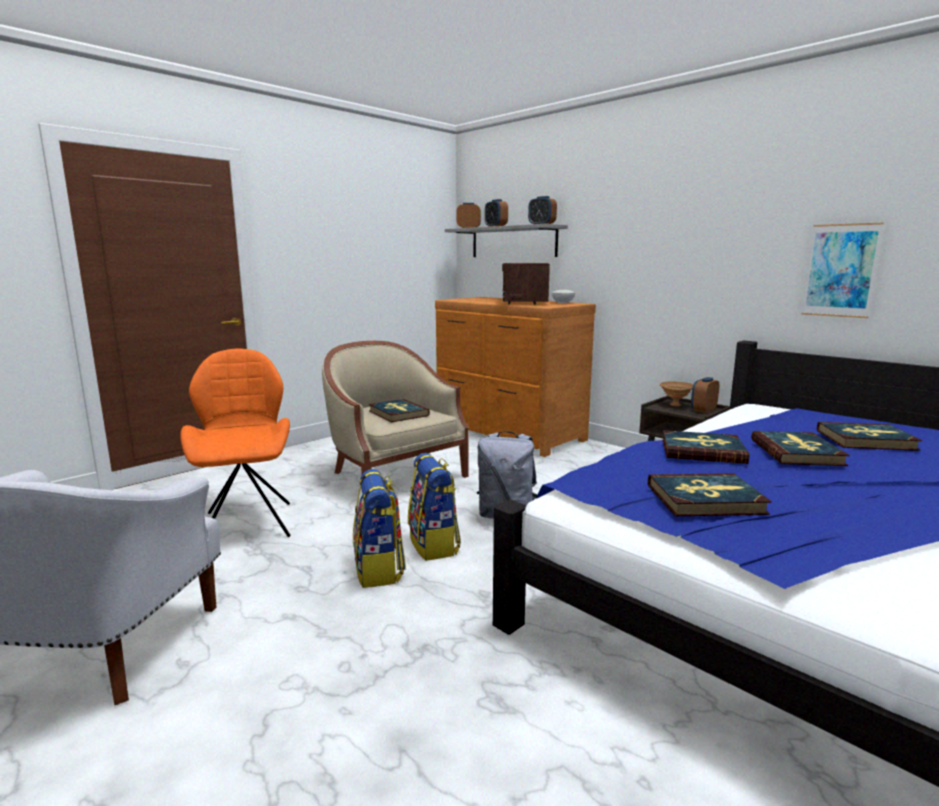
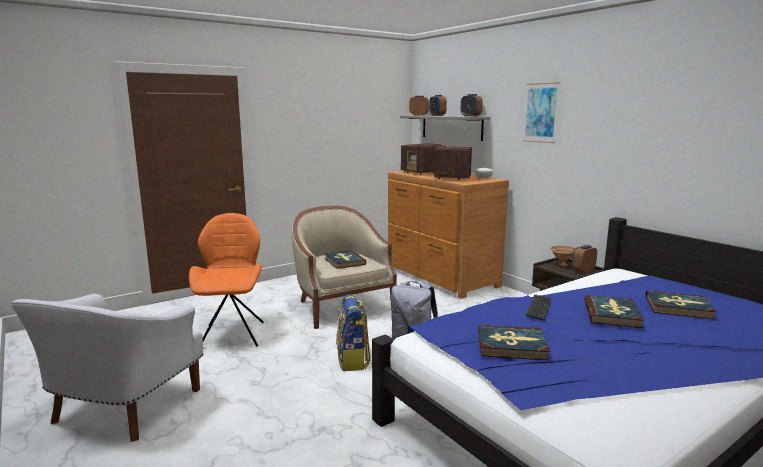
camera: 10 degrees right, 0 degrees up
(379, 569) = (310, 374): backpack -> none
(481, 300) = (423, 173): none -> radio
(702, 451) = (539, 308): book -> keyboard
(840, 270) = (689, 167): picture -> picture (541, 113)

